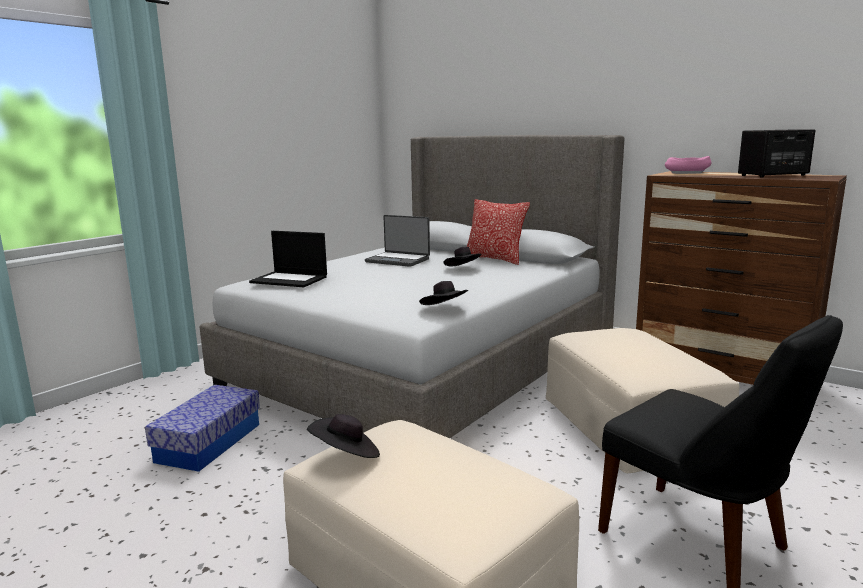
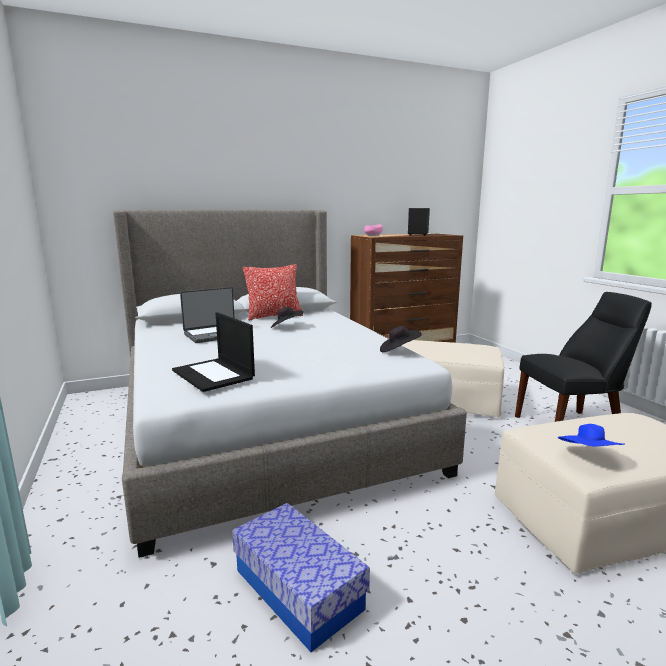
camera: 60 degrees left, 0 degrees up
(290, 279) = (214, 374): laptop -> laptop turned 90 degrees clockwise
(346, 455) = (588, 456): black hat -> blue hat

